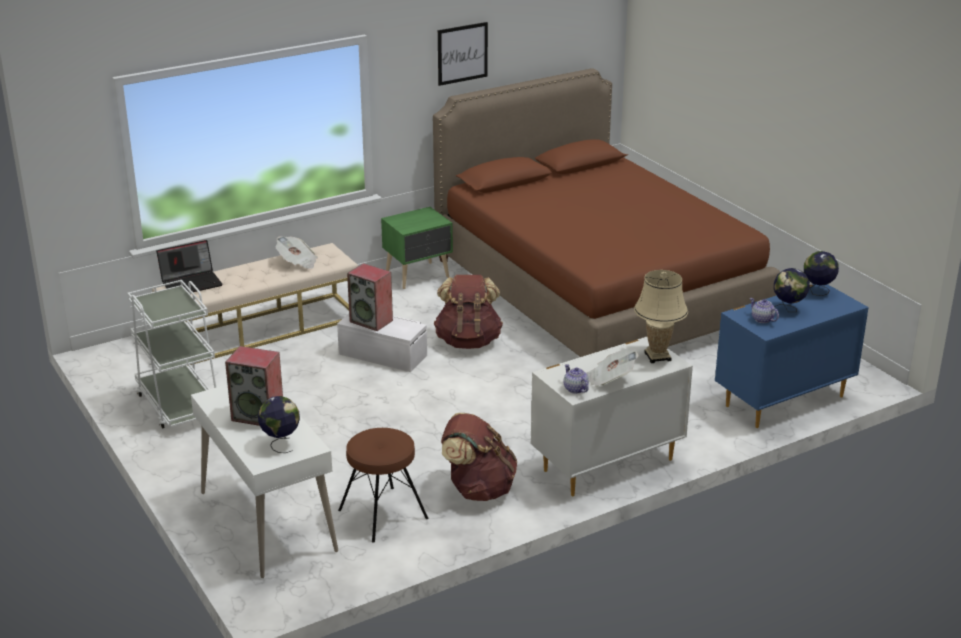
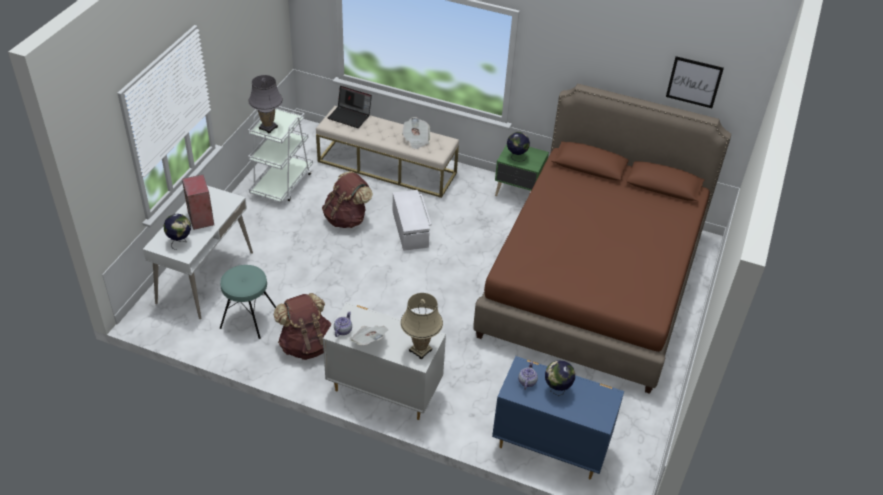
camera: 50 degrees right, 15 degrees up
(164, 313) = (268, 128): none -> grey table lamp
(372, 321) = (409, 204): speaker -> none
(383, 514) = (248, 318): brown stool -> turquoise stool
(462, 53) = (599, 57): picture -> picture (694, 82)
(468, 341) = (464, 256): brown backpack -> brown backpack (347, 218)
(817, 292) = (603, 395): globe -> globe (516, 157)

